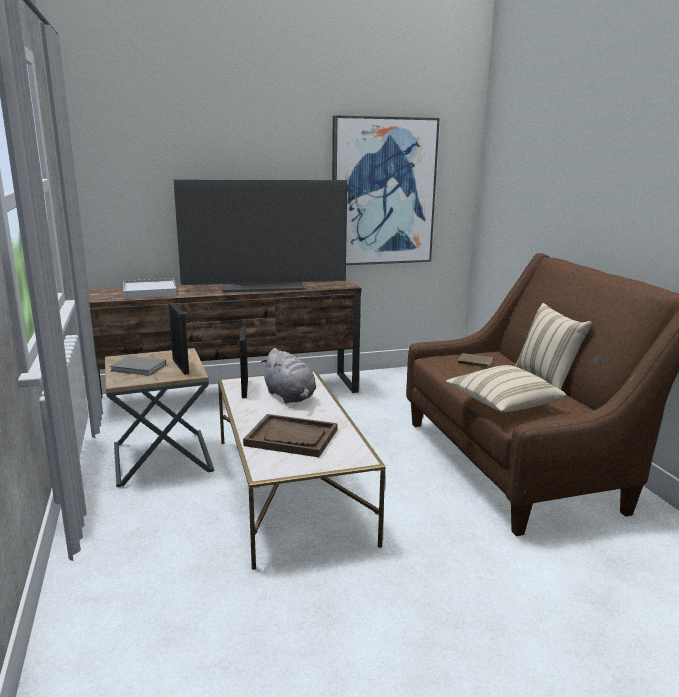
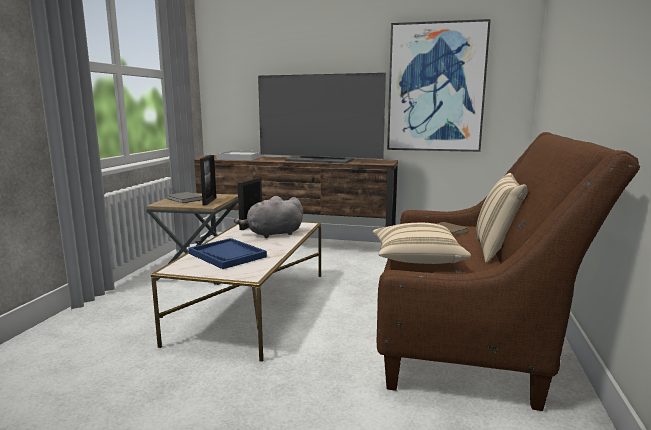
camera: 30 degrees right, 5 degrees down
(290, 397) = (272, 234): grey plush toy -> grey plush toy turned 75 degrees clockwise
(292, 437) = (227, 255): brown tray -> blue tray

